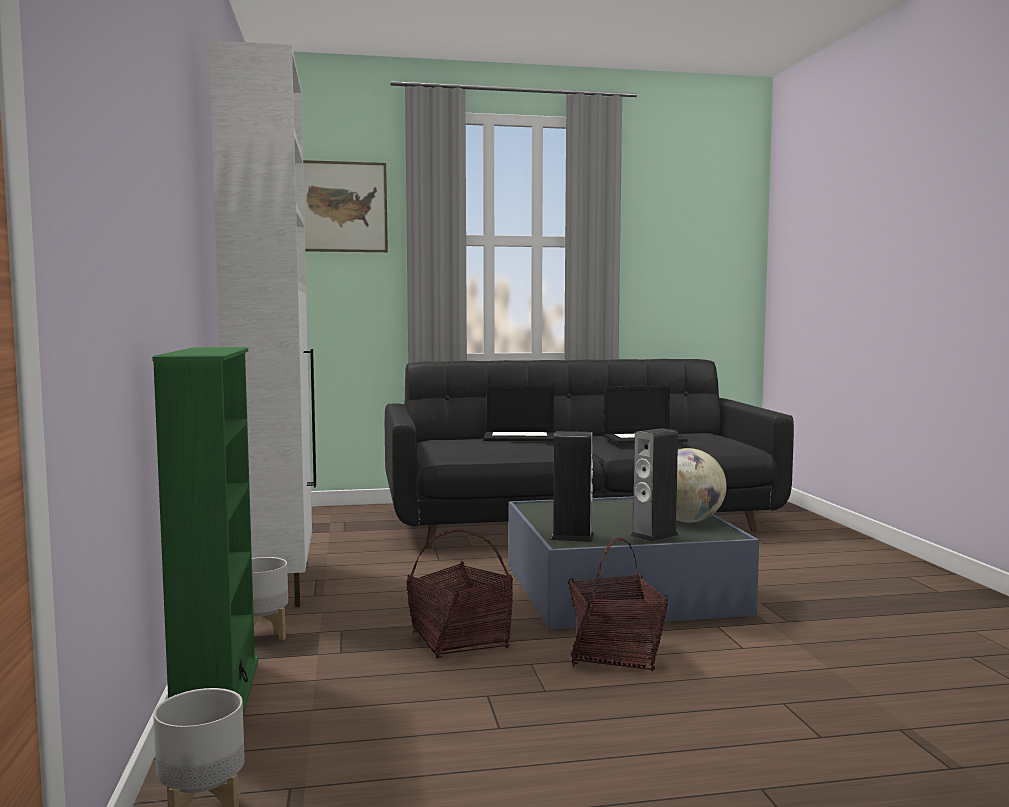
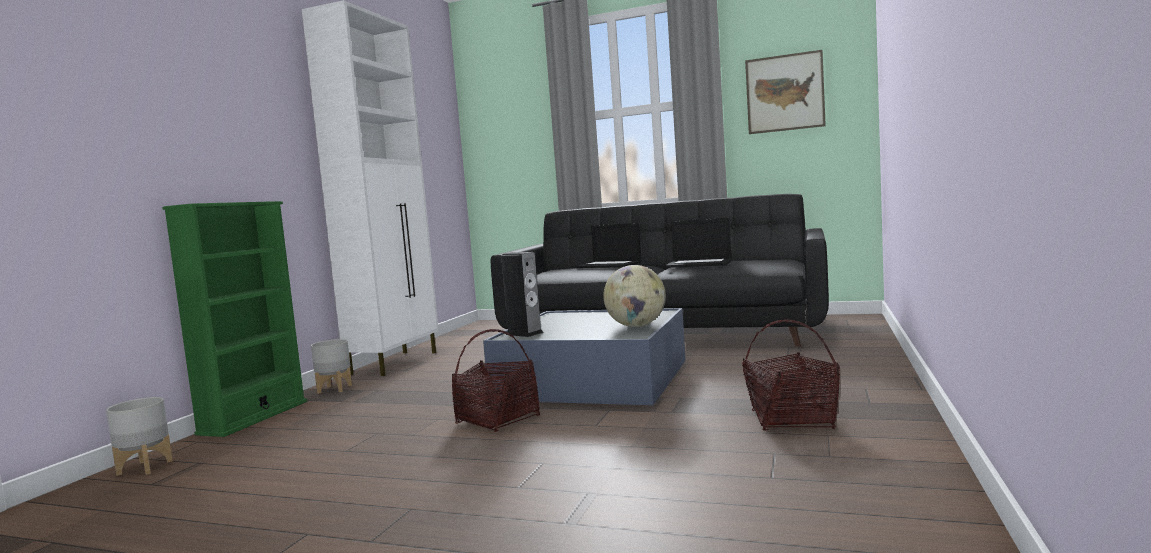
camera: 30 degrees right, 0 degrees up
(342, 207) = (512, 102): picture -> picture (784, 93)
(460, 641) = (425, 402): basket -> basket (792, 420)
(654, 535) = (577, 334): speaker -> none

